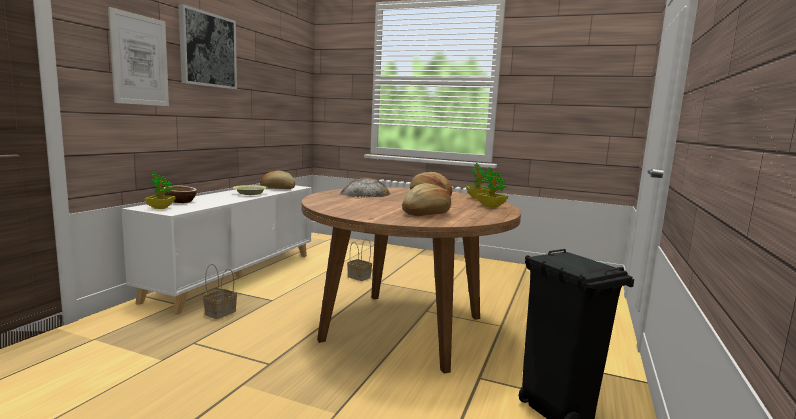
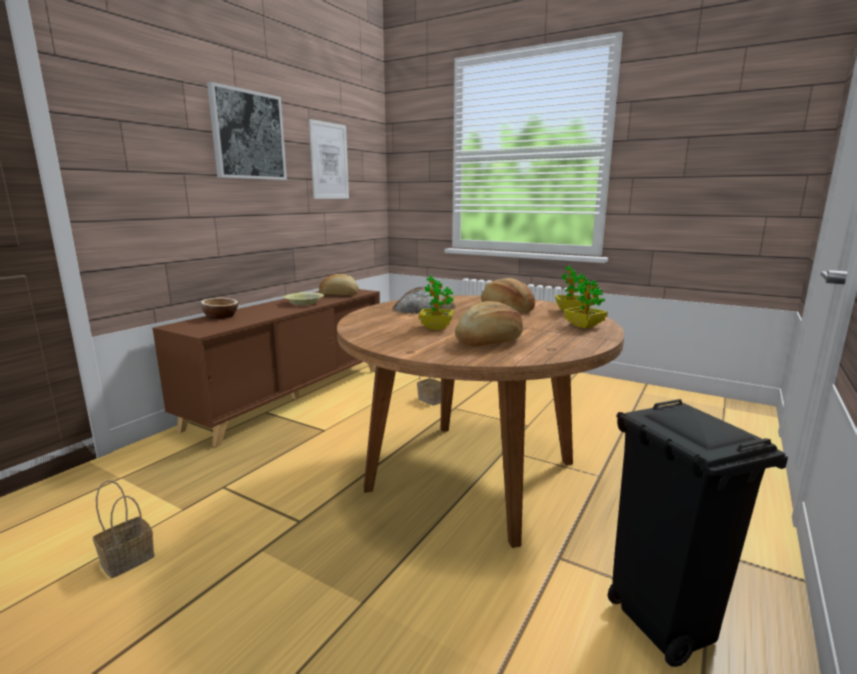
camera: 10 degrees right, 5 degrees up
(140, 60) = (163, 154): picture -> picture (329, 161)
(160, 208) = (194, 326): potted plant -> potted plant (436, 327)
(221, 312) = (263, 445): basket -> basket (129, 559)
(235, 275) = (292, 396): white cabinet -> brown cabinet

